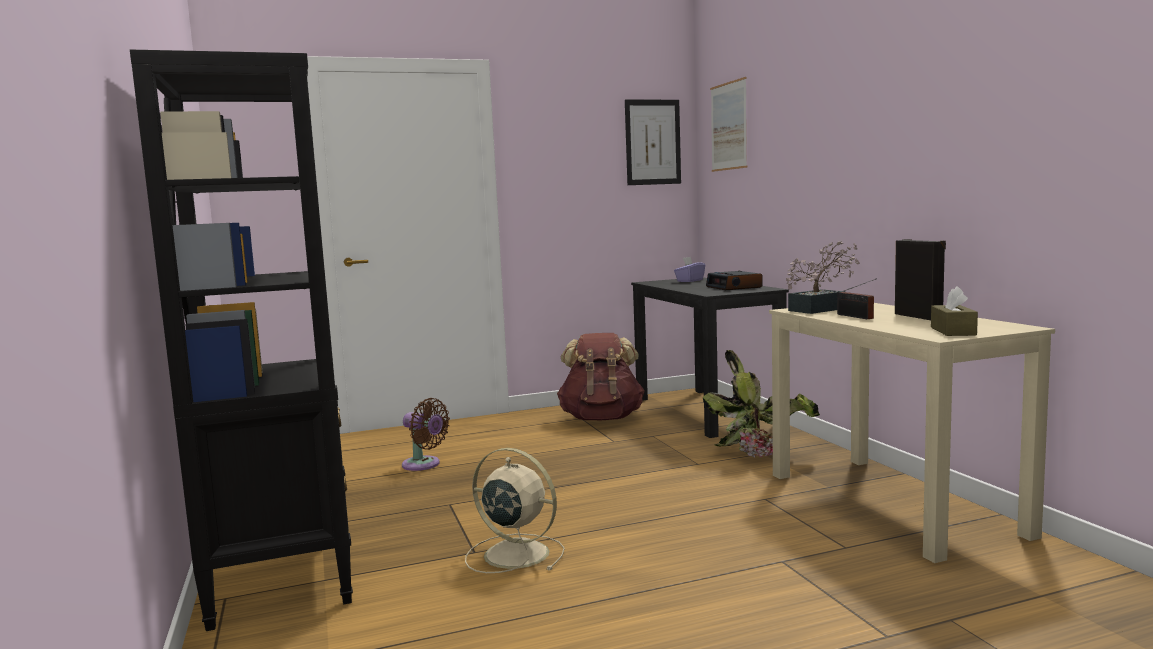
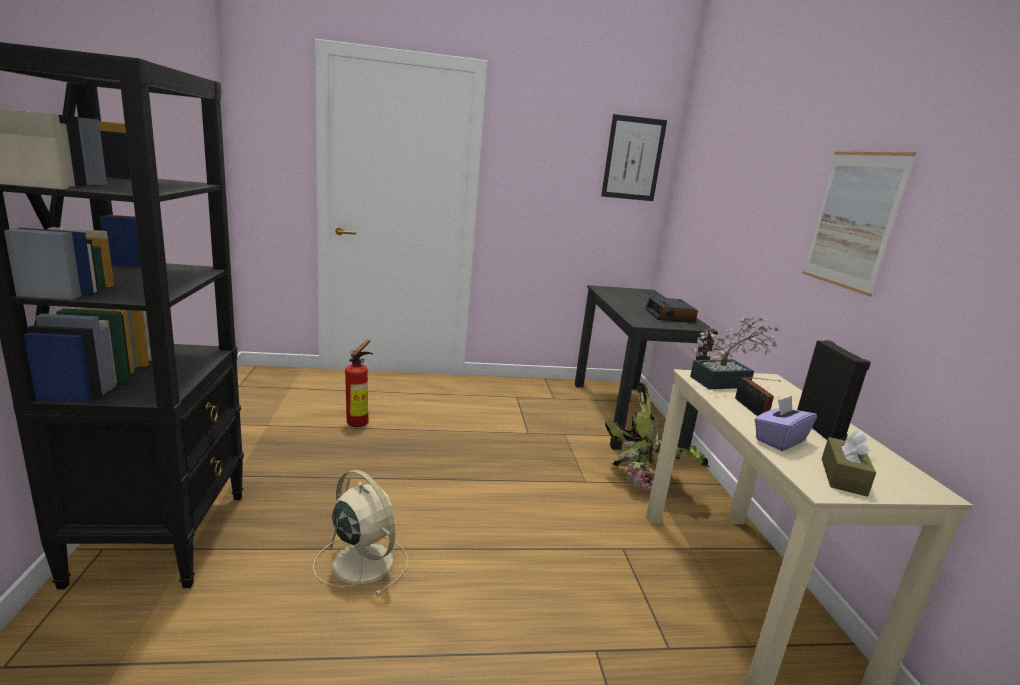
camera: 10 degrees right, 10 degrees up
(424, 465) = (360, 422): brown fan -> fire extinguisher
(602, 419) = (533, 402): brown backpack -> none
(689, 281) = (638, 294): purple tissue box -> purple tissue box (779, 440)
(728, 126) = (704, 156): picture -> picture (853, 220)

